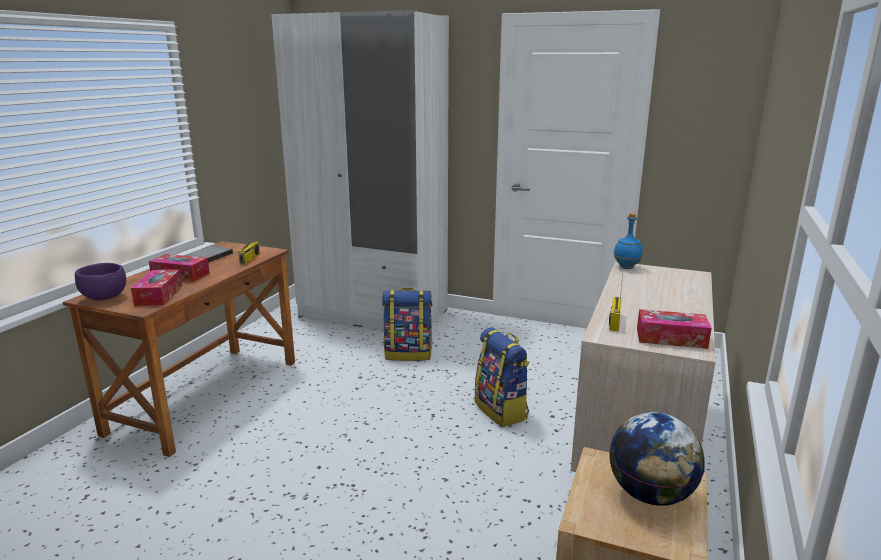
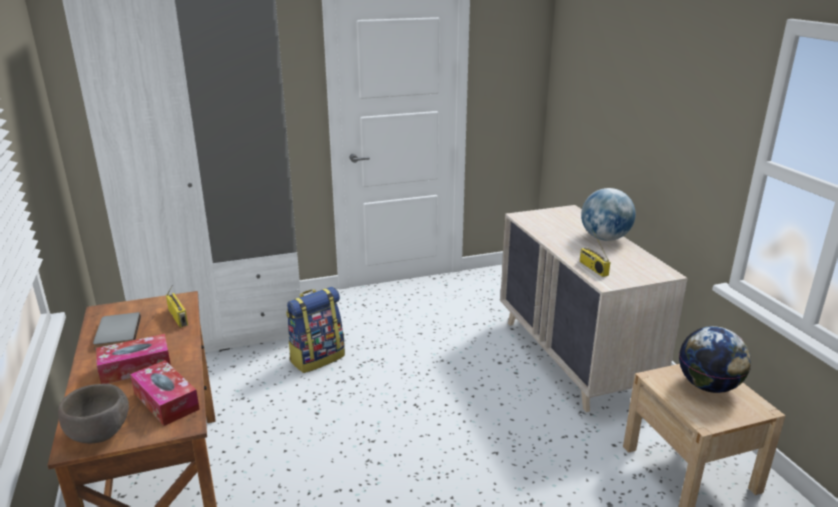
camera: 40 degrees left, 5 degrees up
(104, 298) = (100, 434): purple bowl -> brown bowl
(501, 410) = (460, 375): backpack -> none
(626, 267) = (522, 217): blue bottle -> none
(671, 338) = (642, 269): tissue box -> none
(683, 304) = (604, 238): none -> globe

